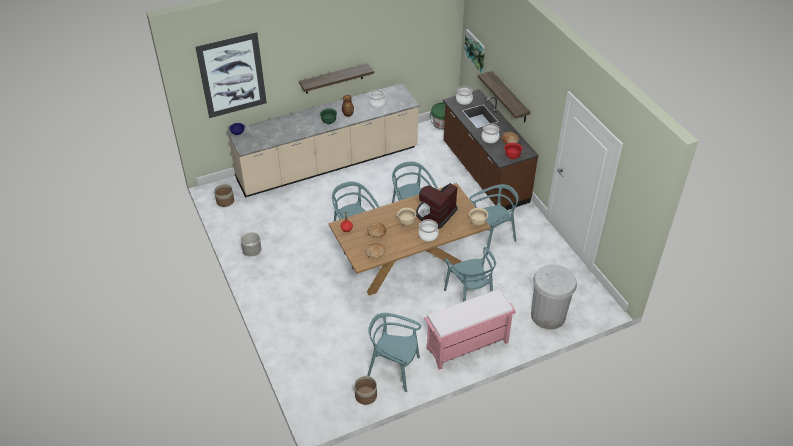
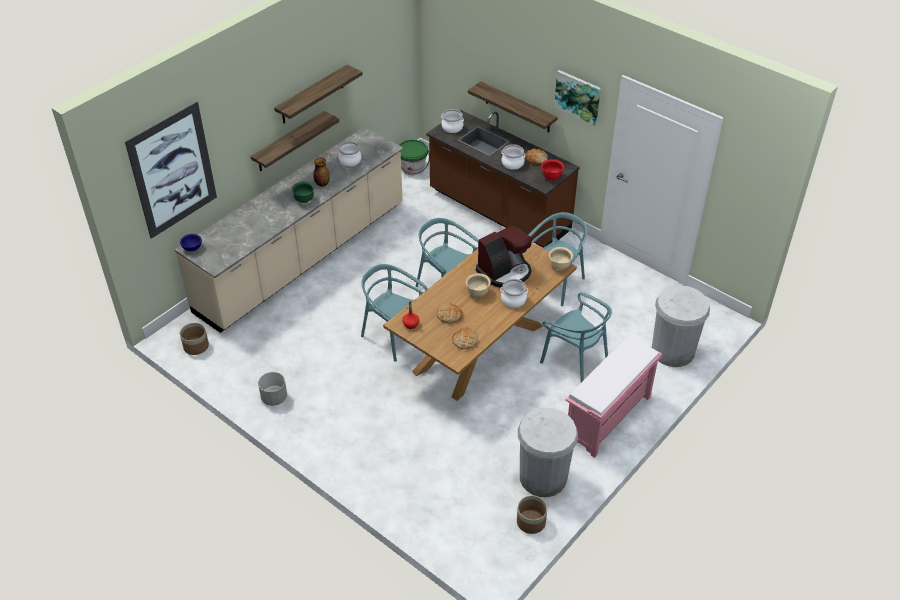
camera: 25 degrees left, 0 degrees up
(358, 49) = (312, 95): none -> shelf
(393, 369) = (543, 477): turquoise chair -> white trash can
(435, 214) = (505, 272): coffee machine -> coffee machine turned 135 degrees counterclockwise
(475, 50) = (447, 62): picture -> picture (578, 97)

